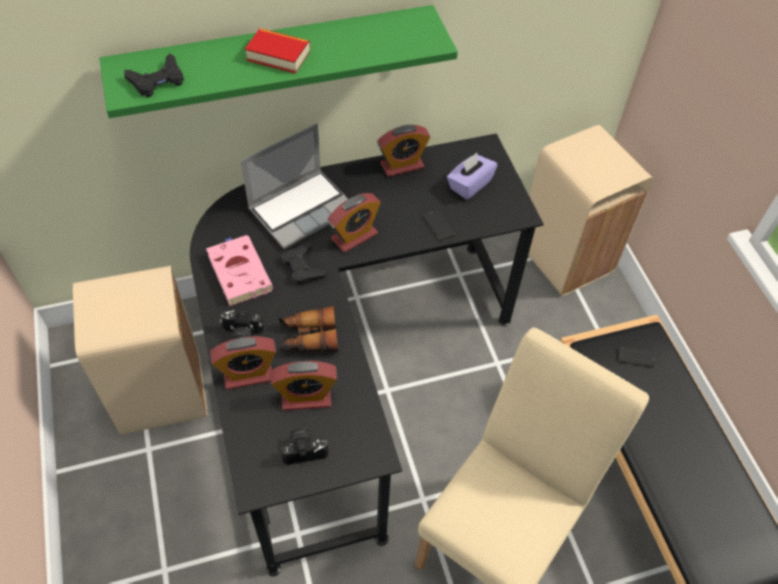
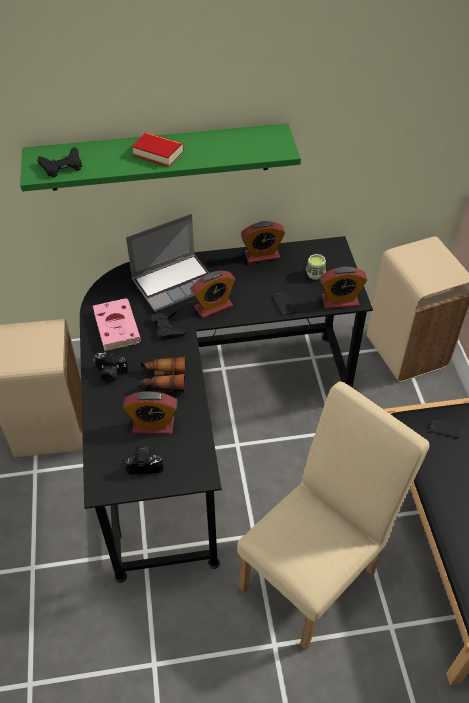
camera: 10 degrees right, 5 degrees down
(248, 374) = (110, 404): alarm clock -> alarm clock (340, 301)
(469, 185) = (315, 274): purple tissue box -> cup

